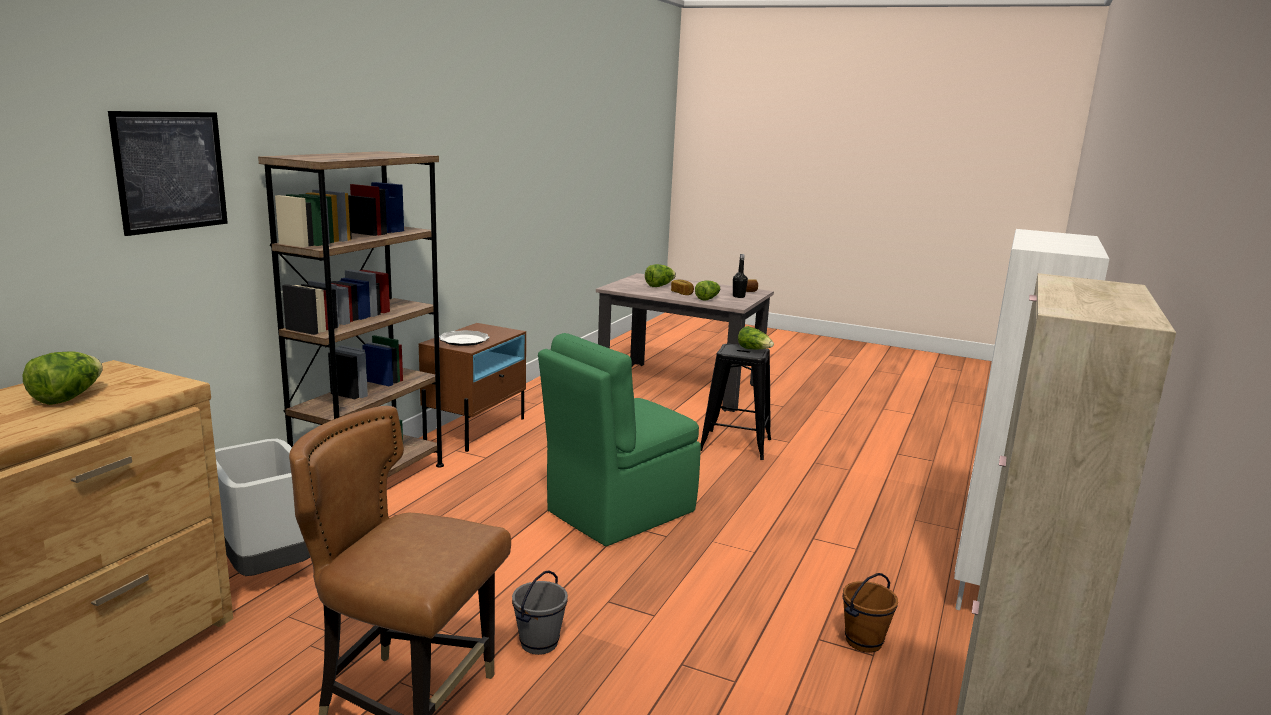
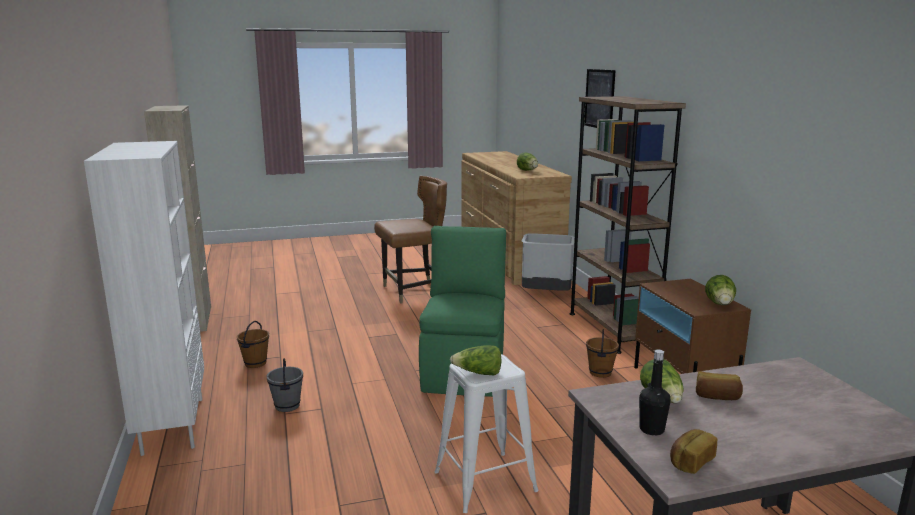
camera: 140 degrees right, 0 degrees up
(464, 340) = (683, 290): plate -> none
(505, 459) = (600, 373): none -> brown bucket
(538, 643) = (400, 314): grey bucket -> grey bucket (288, 406)
(659, 286) = (791, 405): lettuce -> lettuce (720, 304)
(735, 444) = (486, 481): black stool -> white stool

